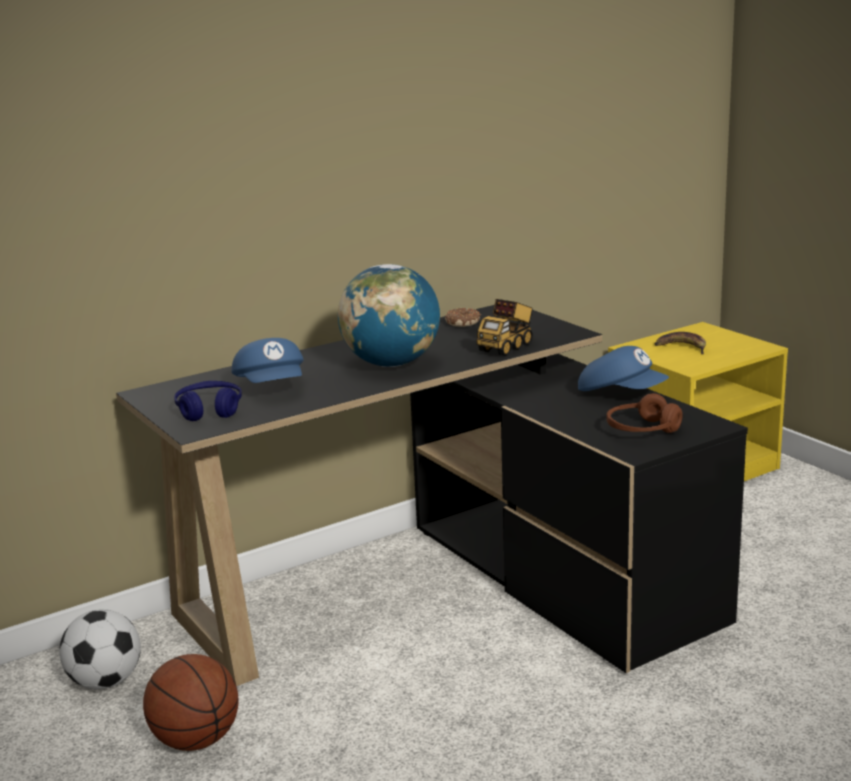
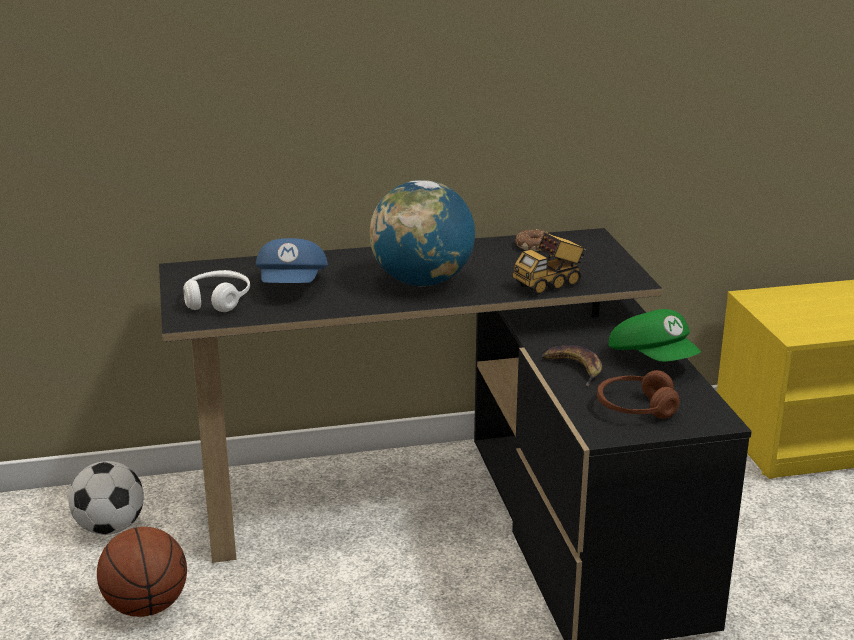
camera: 20 degrees right, 5 degrees up
(209, 410) = (217, 300): blue headphones -> white headphones
(621, 393) = (653, 359): blue cap -> green cap
(682, 347) = (808, 307): banana -> banana (575, 368)

